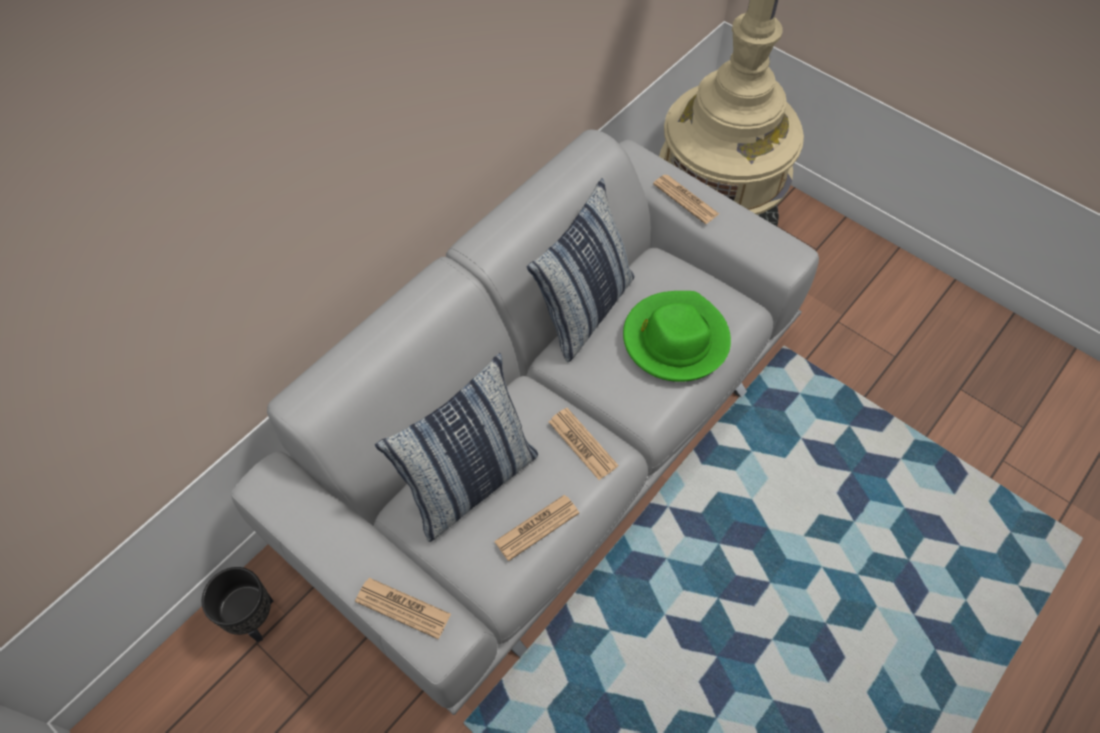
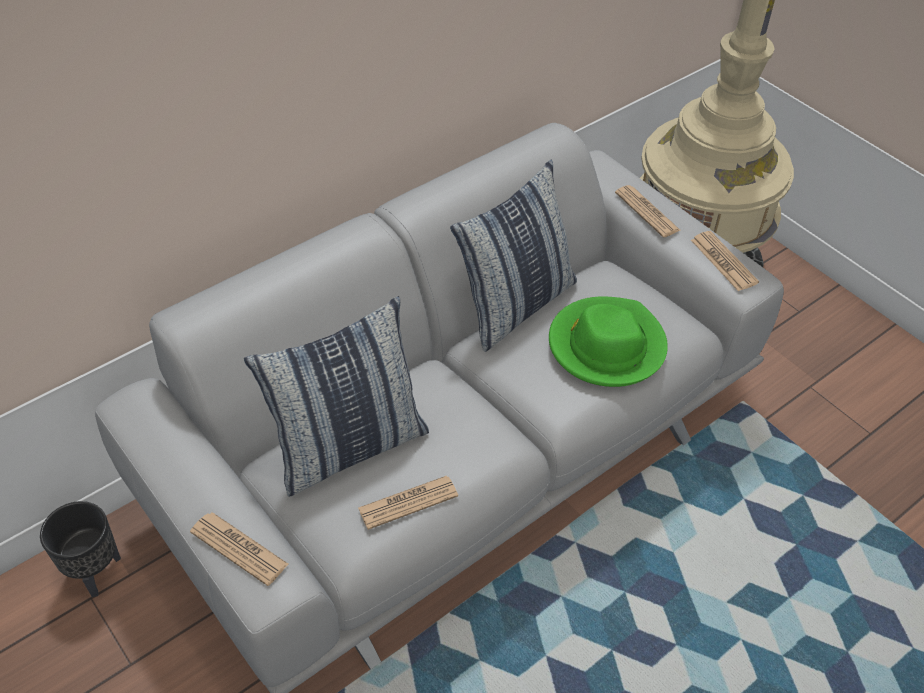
camera: 10 degrees right, 10 degrees down
(582, 444) = (479, 430): newspaper -> newspaper (723, 261)

